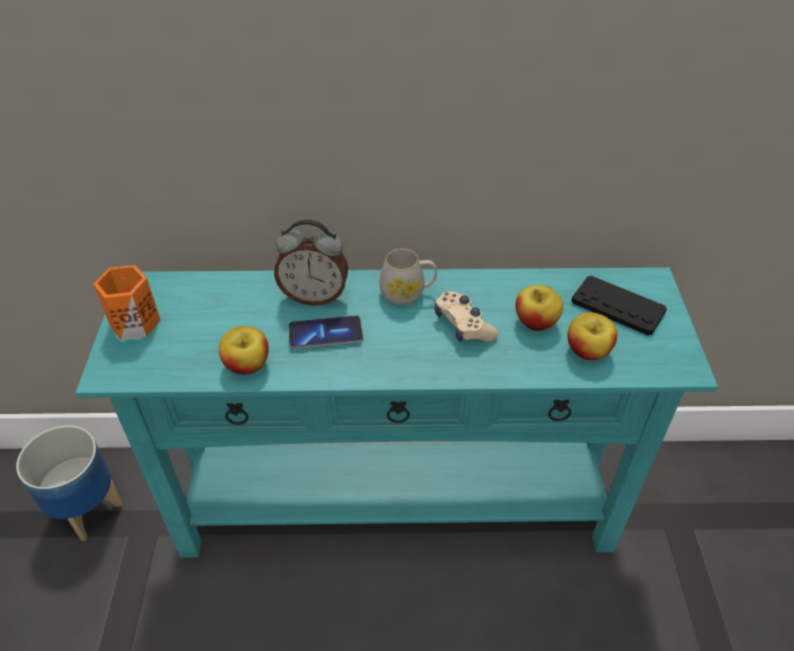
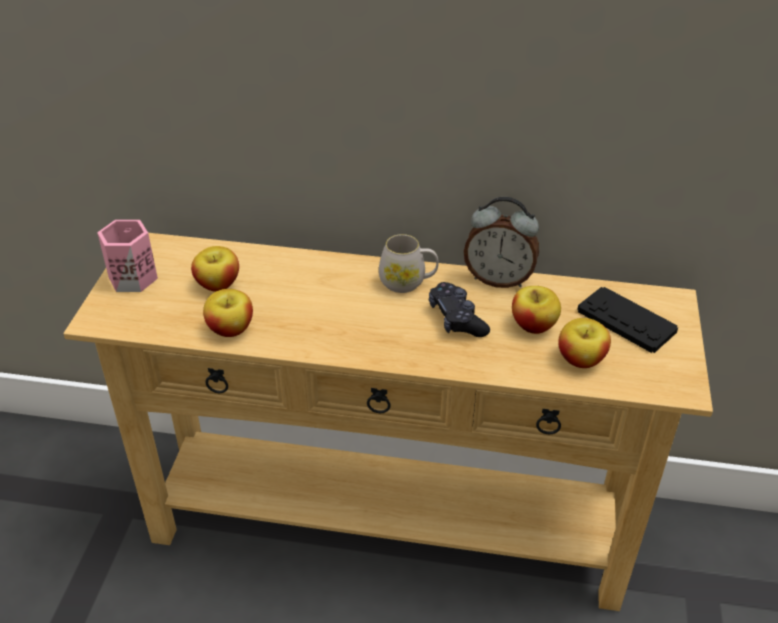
camera: 10 degrees right, 5 degrees down
(86, 509) = (68, 481): planter -> none
(133, 321) = (132, 277): orange mug -> pink mug
(223, 318) = (218, 284): none -> apple
(314, 296) = (313, 274): alarm clock -> alarm clock (498, 279)
(325, 334) = (314, 311): phone -> none
(397, 505) = (388, 525): turquoise console table -> beige console table
(463, 325) = (457, 319): beige game controller -> black game controller

